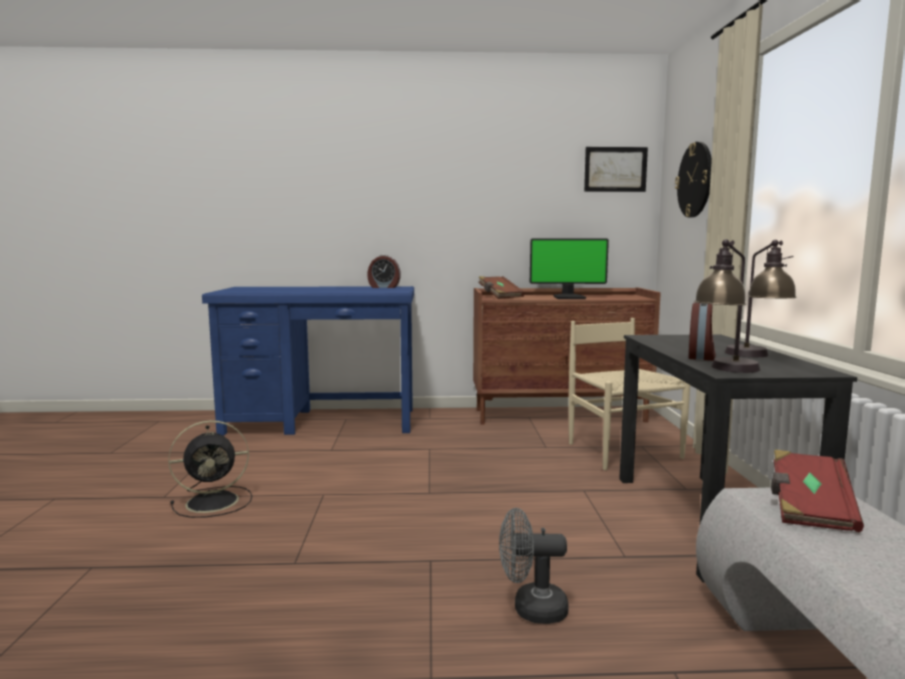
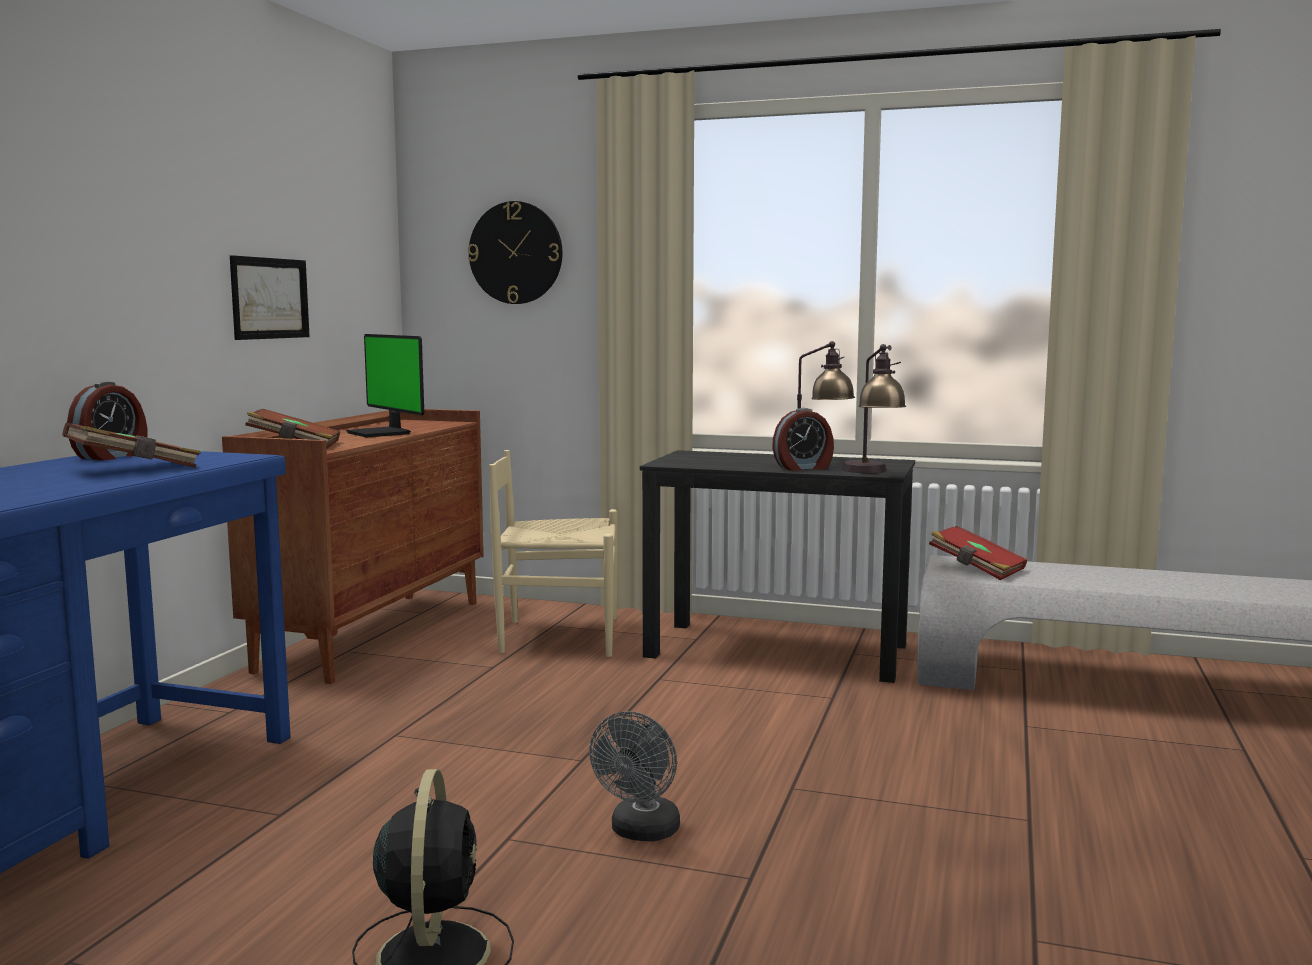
camera: 70 degrees left, 0 degrees up
(351, 290) = (134, 469): none -> brown book
(531, 609) = (919, 756): grey fan -> grey fan (641, 832)
(569, 297) = (382, 433): monitor -> monitor turned 120 degrees clockwise
(615, 169) = (360, 221): picture -> picture (270, 298)
(702, 356) = (803, 468): alarm clock -> alarm clock turned 120 degrees clockwise

